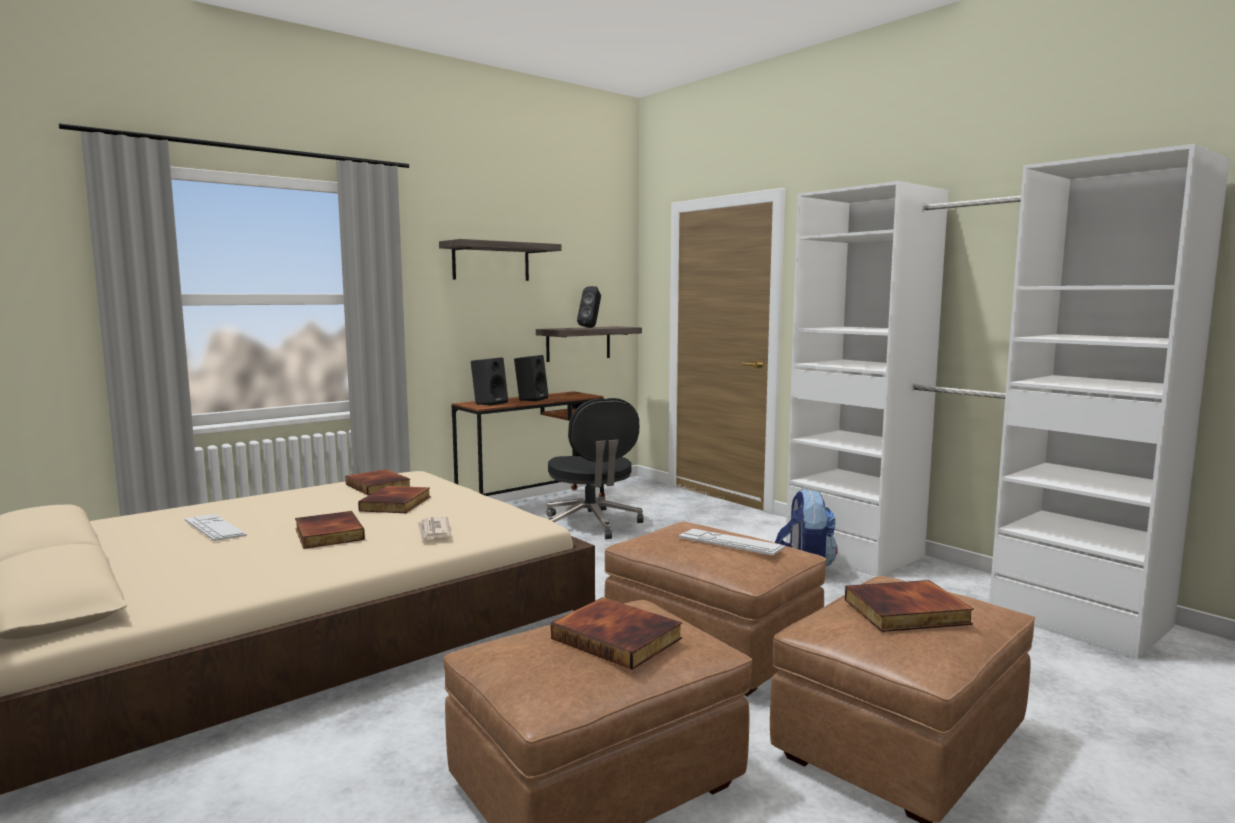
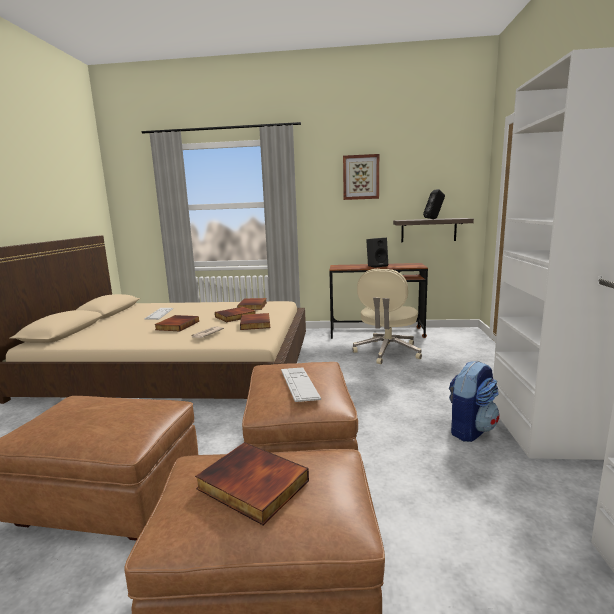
camera: 45 degrees right, 5 degrees up
(490, 403) = (347, 266): black speaker -> none
(491, 262) = (361, 177): shelf -> picture
(592, 524) = (387, 352): black office chair -> beige office chair
(618, 637) = (100, 417): book -> book (256, 324)

